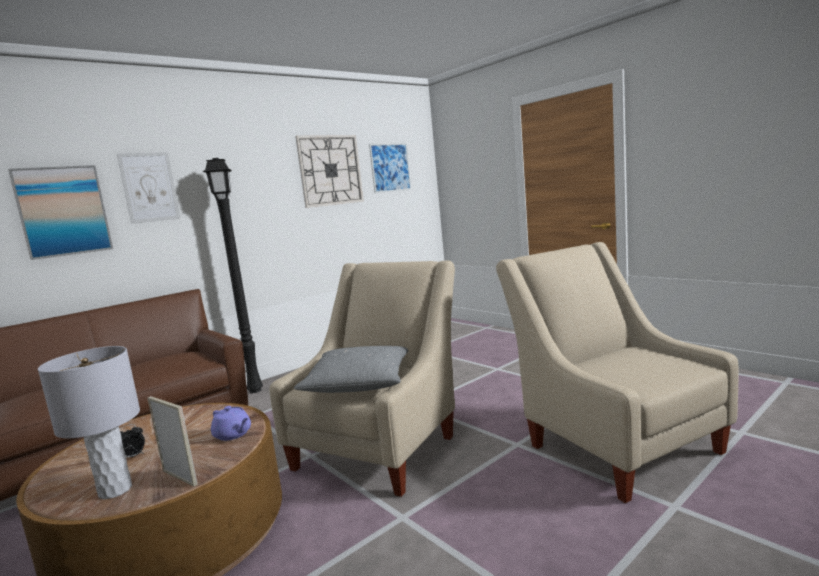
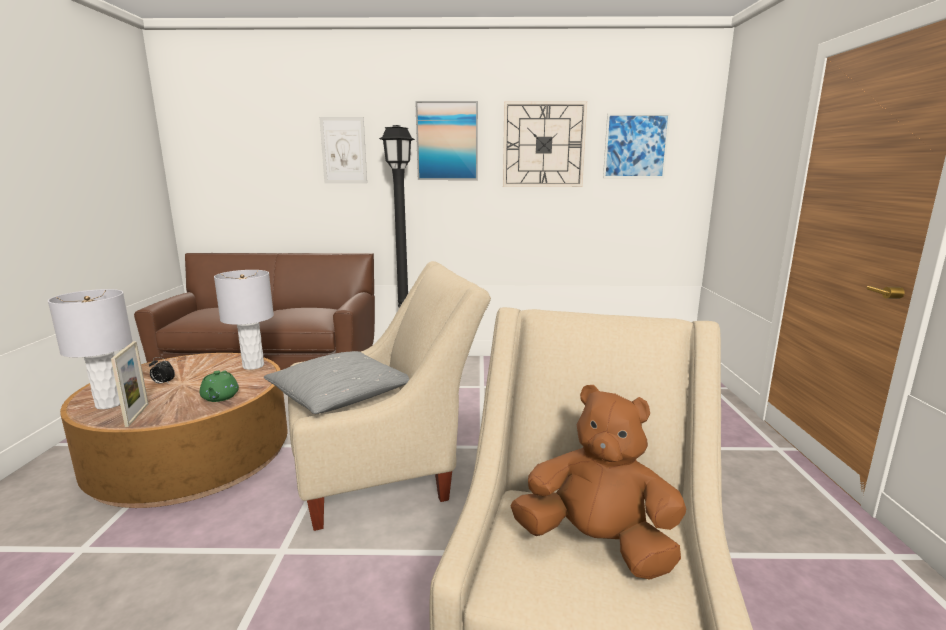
camera: 40 degrees right, 5 degrees up
(63, 211) = (274, 166): picture -> picture (447, 141)
(200, 411) = (253, 366): none -> grey table lamp
(233, 434) = (220, 397): purple teapot -> green teapot
(635, 363) = (597, 544): none -> brown plush toy

